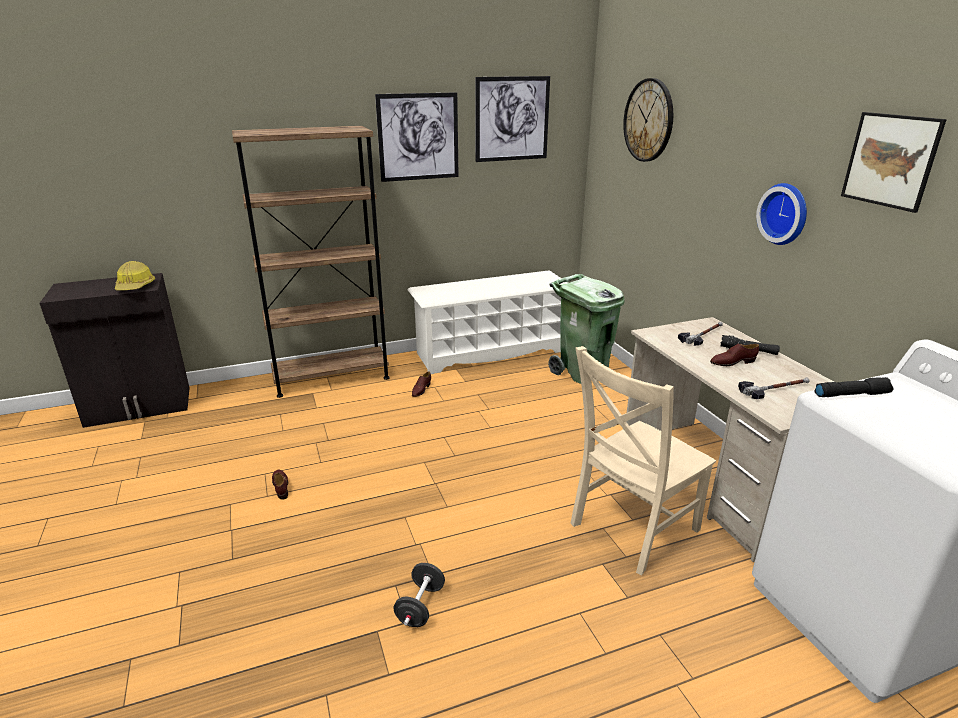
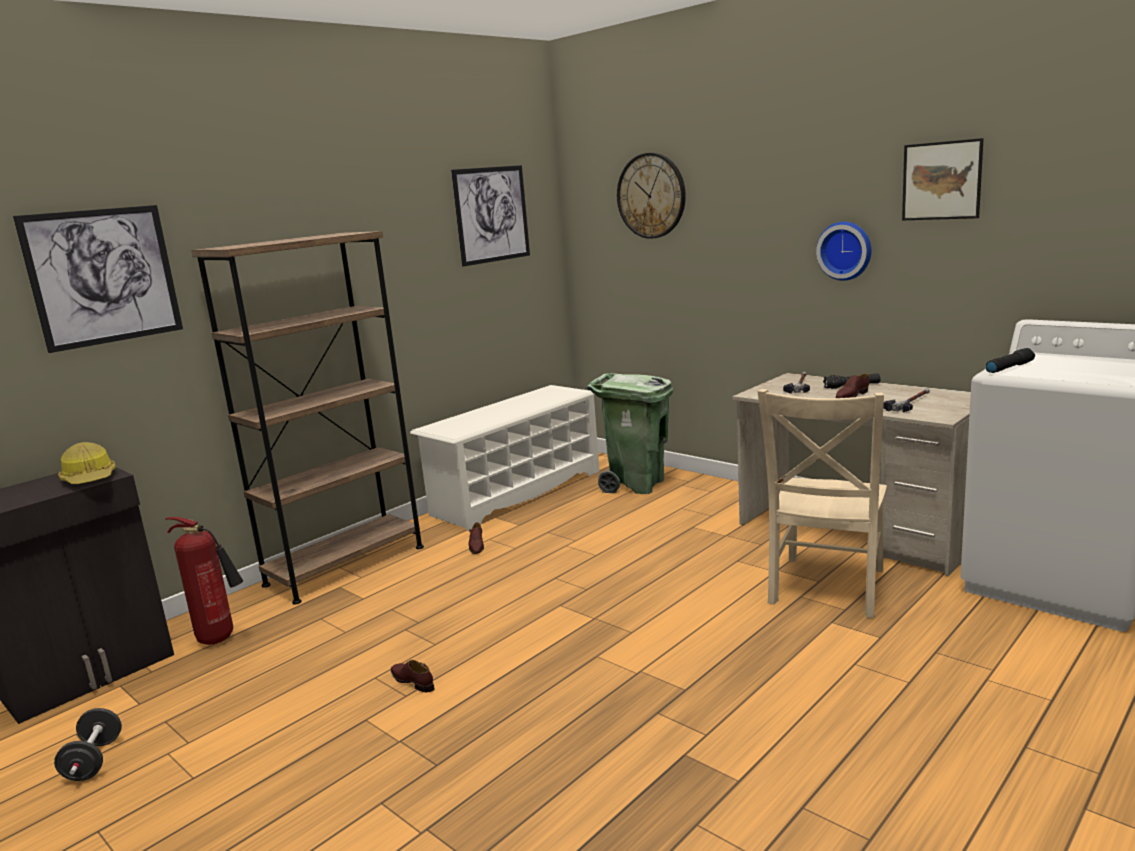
camera: 25 degrees left, 10 degrees down
(218, 408) = (221, 639): none -> fire extinguisher
(418, 137) = (401, 242): picture -> picture (103, 276)
(420, 606) = (704, 718): black dumbbell -> black dumbbell (94, 761)

